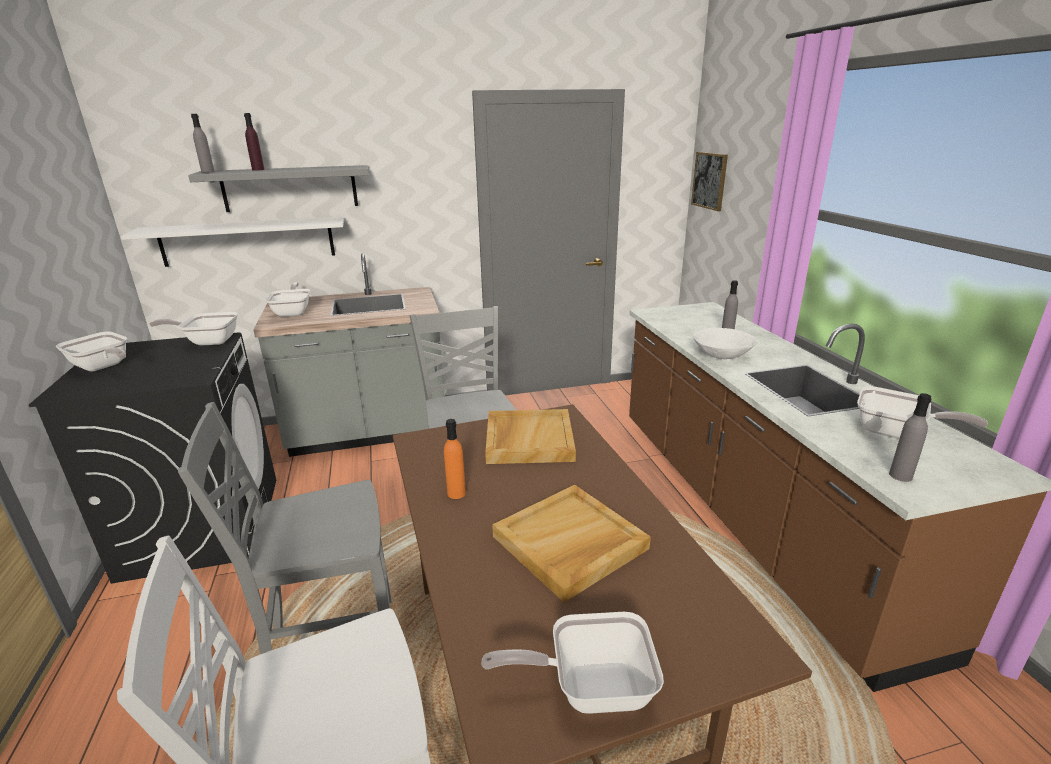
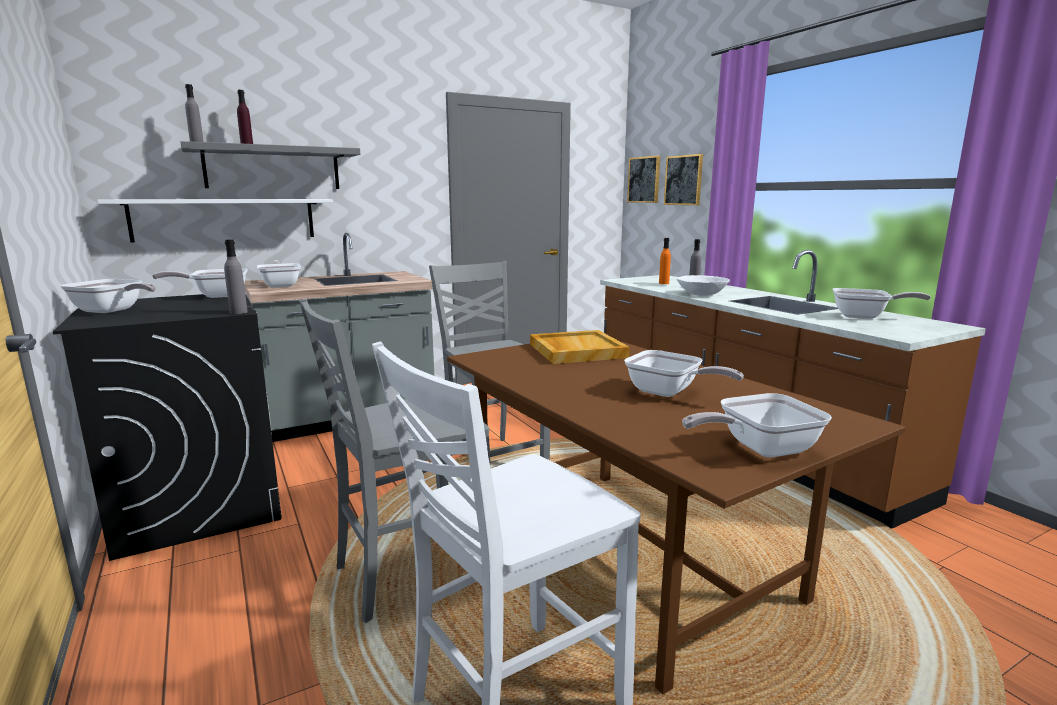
camera: 15 degrees left, 10 degrees down
(456, 493) = (543, 378): orange bottle -> orange bottle (664, 283)
(569, 543) = (669, 393): beige tray -> frying pan
(748, 190) = (683, 180): none -> picture
(900, 476) = (889, 331): grey bottle -> grey bottle (238, 312)

